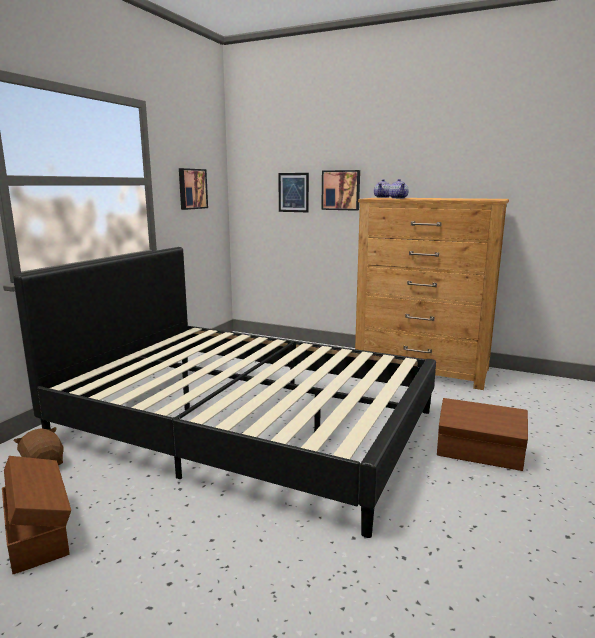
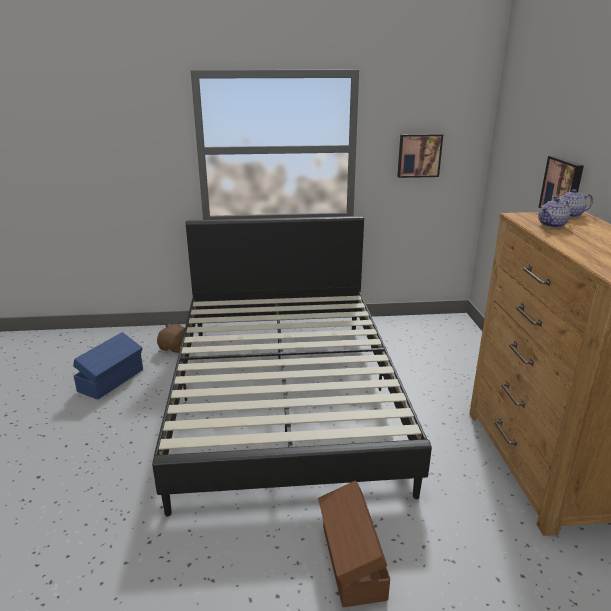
camera: 60 degrees right, 10 degrees up
(38, 531) = (112, 380): brown storage box -> blue storage box
(293, 192) = (527, 176): picture -> none

